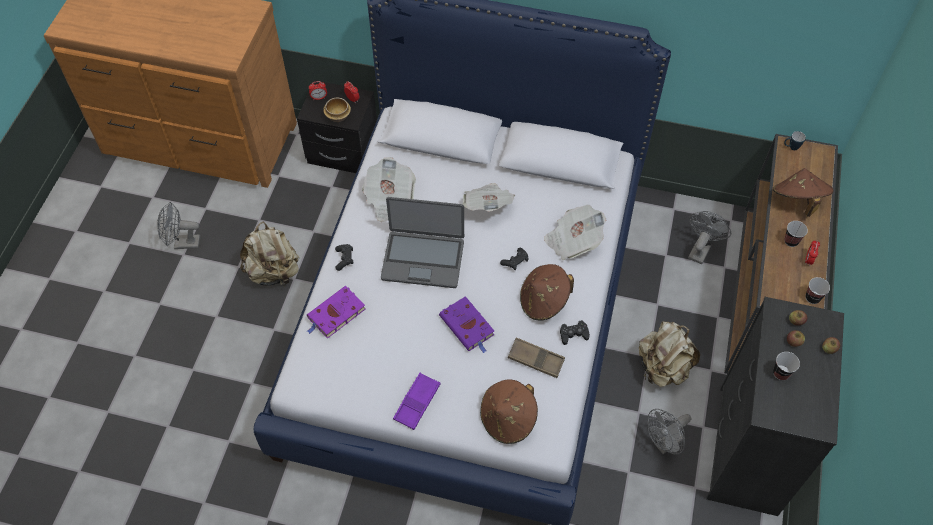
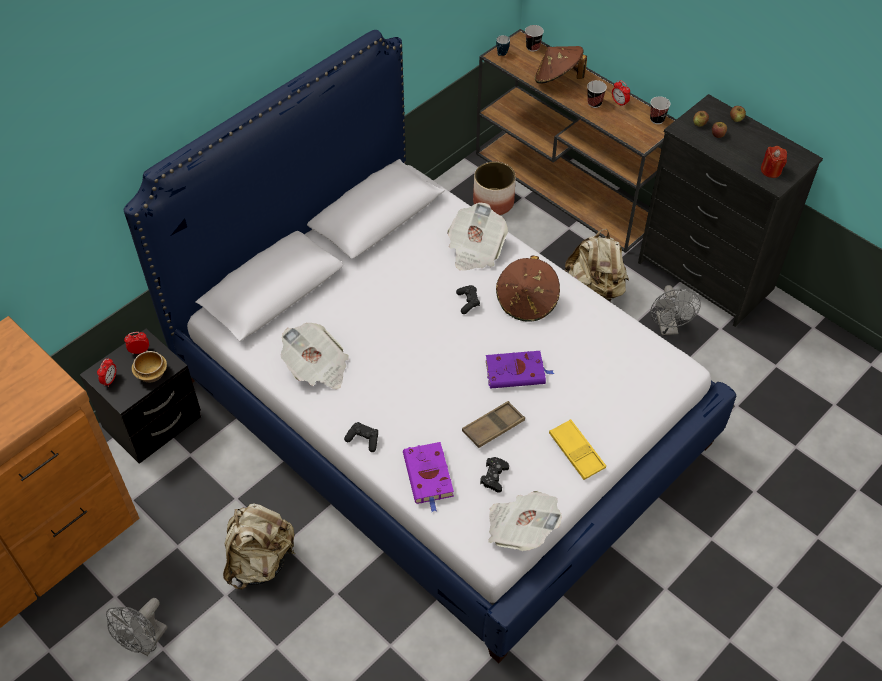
camera: 60 degrees left, 5 degrees down
(417, 403) = (576, 452): purple tray -> yellow tray
(423, 259) = (413, 372): laptop -> none
(487, 205) = (387, 292): newspaper -> newspaper (520, 529)
(508, 419) = (637, 388): brown hat -> none
(536, 360) = (586, 338): brown tray -> brown tray (493, 427)
(573, 334) = (576, 298): black game controller -> black game controller (494, 477)
(700, 249) = (493, 203): grey fan -> planter
(781, 373) = (742, 156): cup -> cup (533, 47)
(781, 404) = (771, 170): none -> red candle

